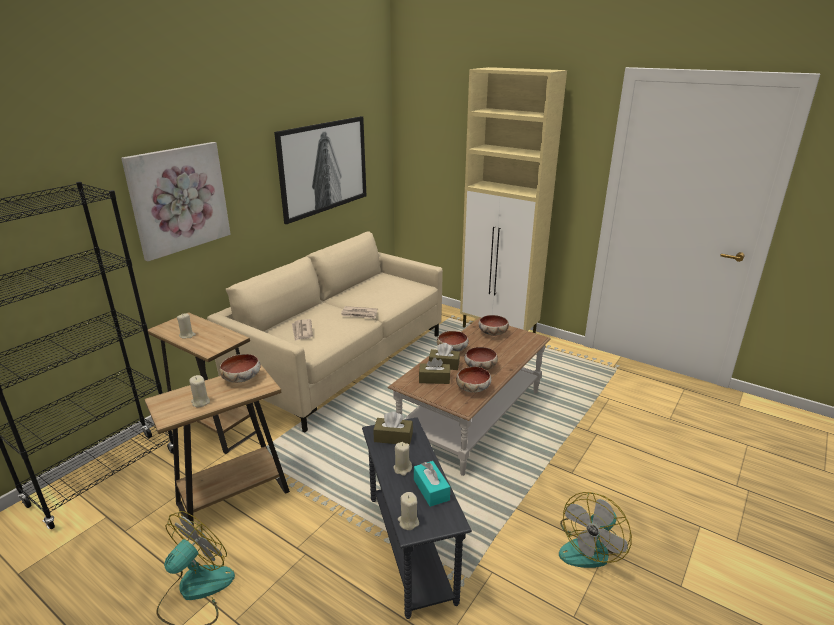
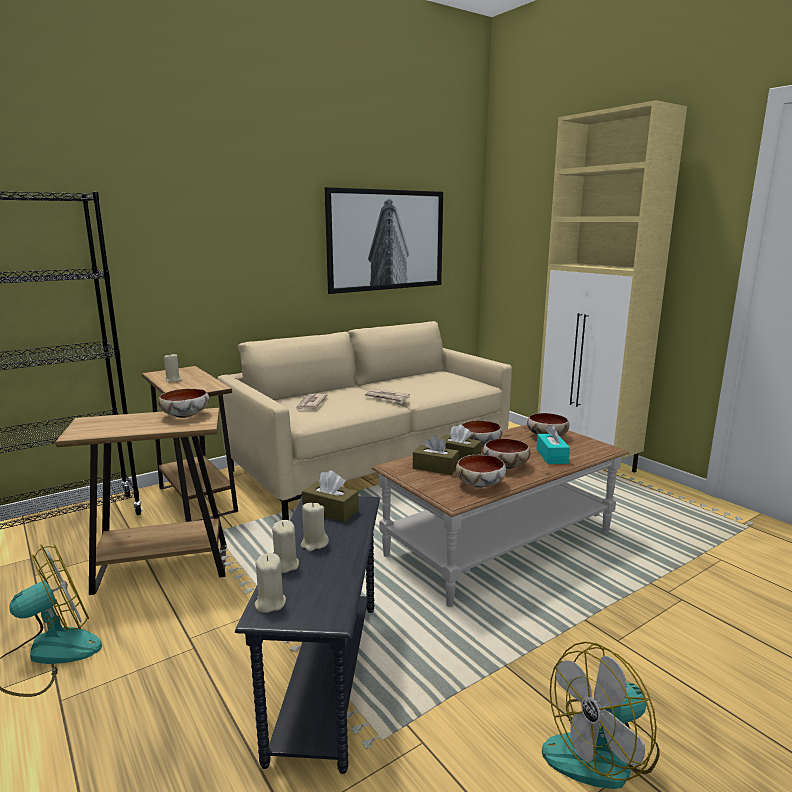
camera: 20 degrees right, 10 degrees down
(178, 199) = (200, 239): picture -> none
(200, 402) = (122, 427): beige candle -> beige candle (285, 565)
(431, 489) = (332, 574): turquoise tissue box -> turquoise tissue box (551, 456)

